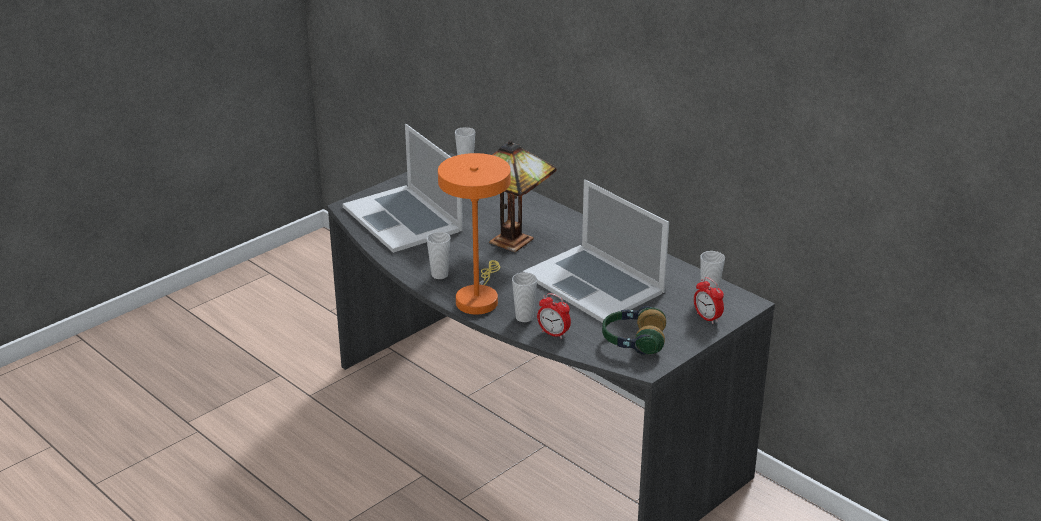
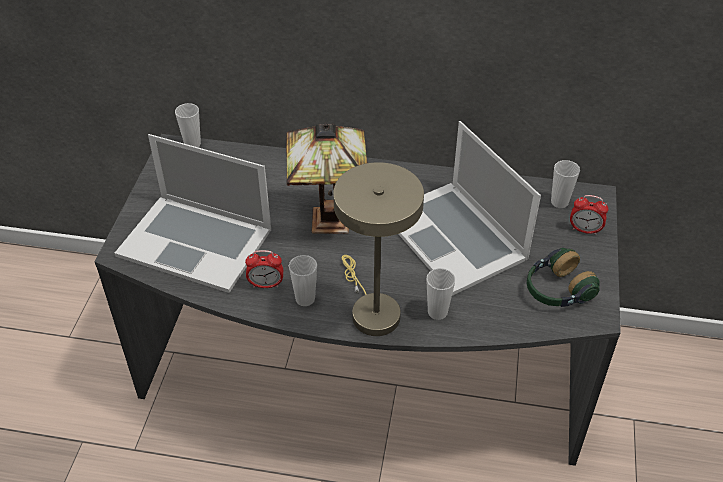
camera: 35 degrees left, 15 degrees up
(478, 298) = (371, 310): orange table lamp -> beige table lamp
(553, 333) = (483, 318): alarm clock -> alarm clock (266, 284)
(594, 283) = (455, 236): laptop -> laptop turned 45 degrees clockwise

